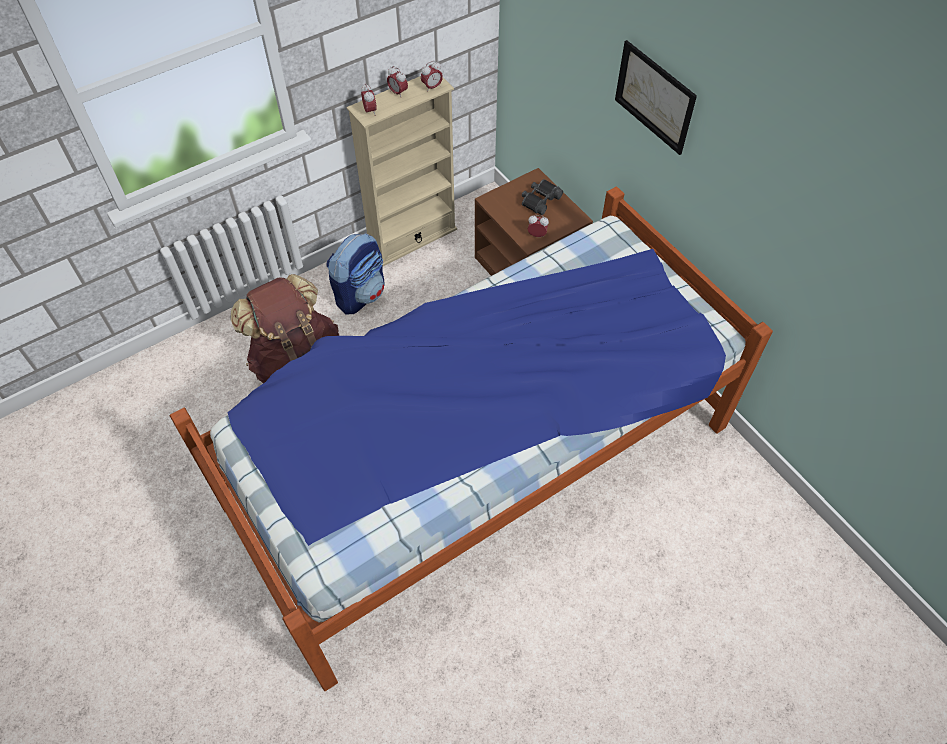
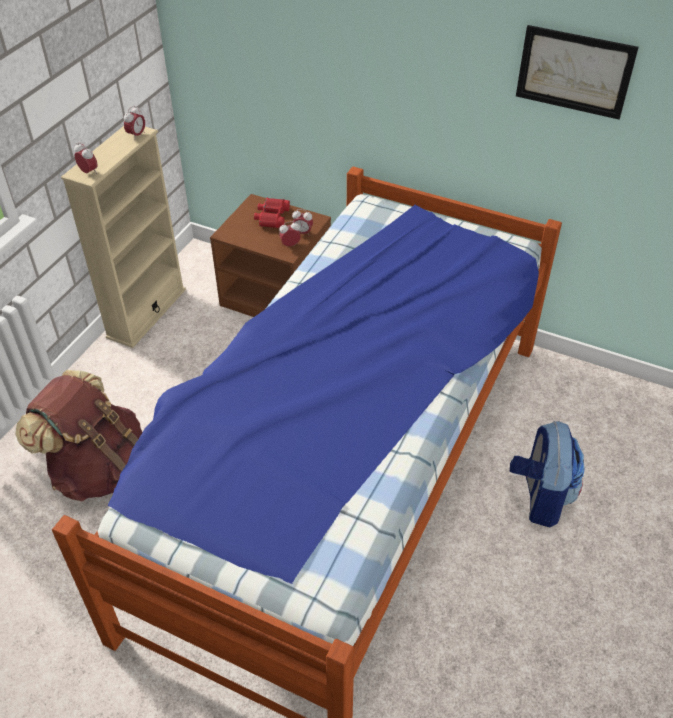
camera: 30 degrees left, 10 degrees down
(360, 294) = (126, 381): backpack -> backpack (540, 497)
(398, 93) = (106, 150): alarm clock -> alarm clock (302, 233)
(540, 200) = (271, 217): black binoculars -> red binoculars
(654, 97) = (374, 58): picture -> picture (574, 72)

